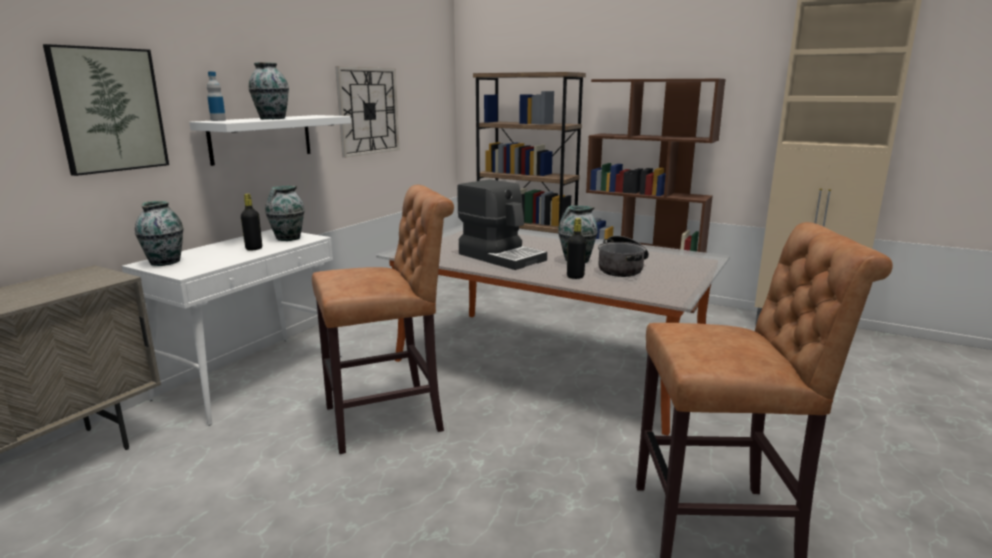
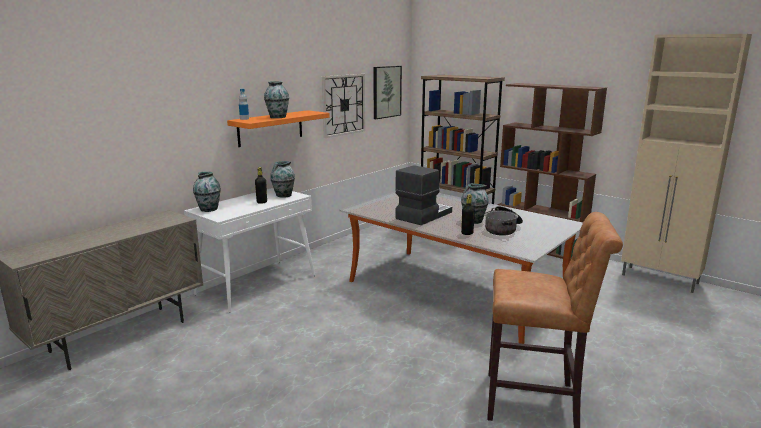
camera: 10 degrees right, 0 degrees up
(109, 110) = (182, 116): picture -> picture (386, 92)
(261, 138) = (270, 128): white shelf -> orange shelf
(391, 418) = (340, 318): brown stool -> none
(502, 256) = (423, 215): coffee machine -> coffee machine turned 105 degrees counterclockwise

